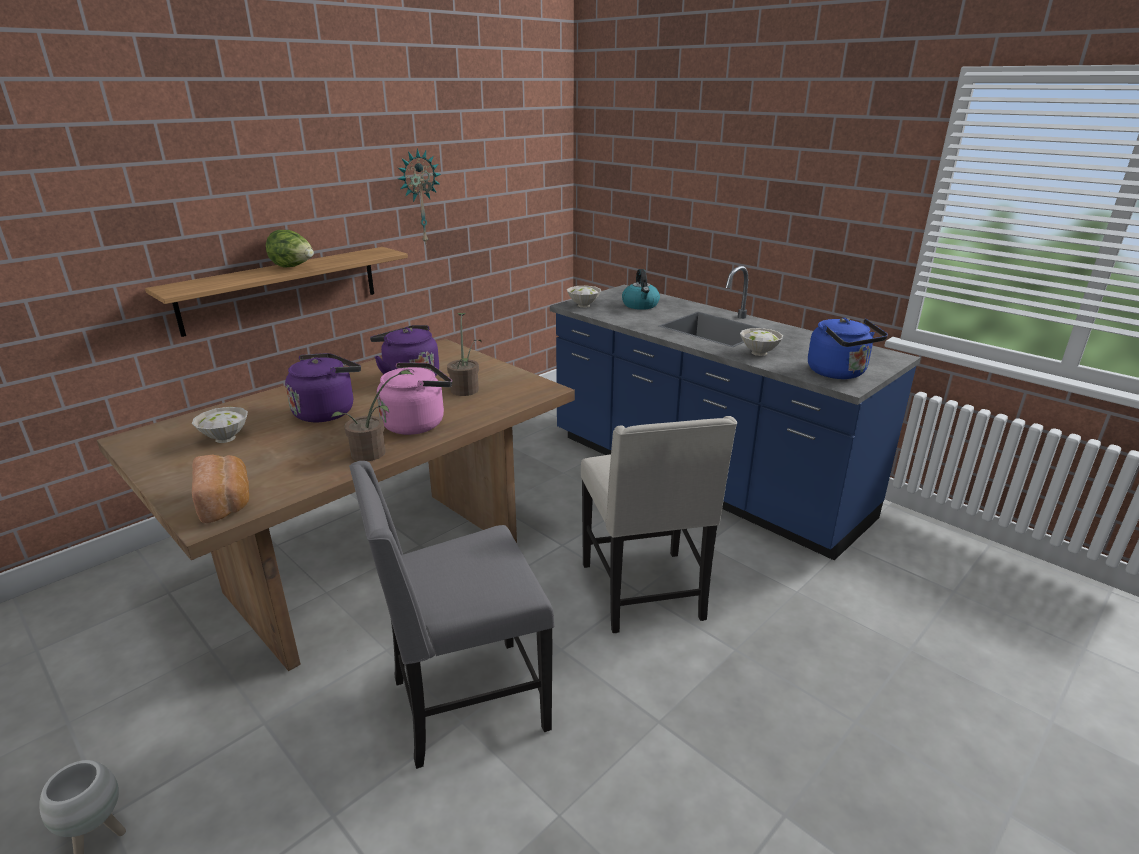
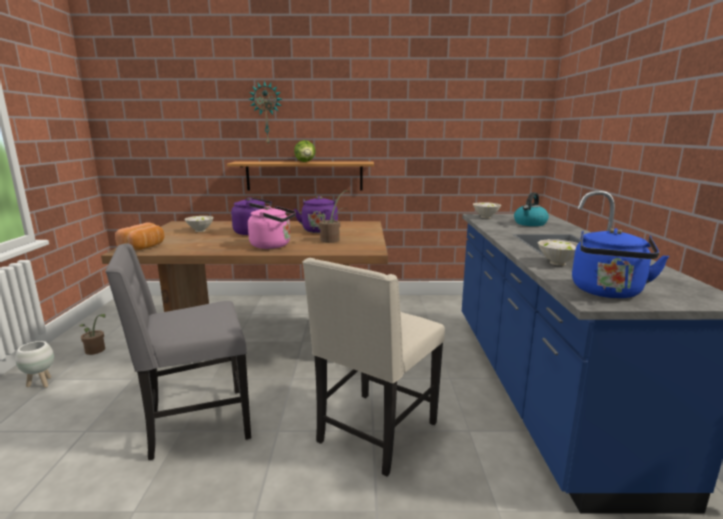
camera: 45 degrees right, 10 degrees down
(374, 453) = (227, 249): potted plant -> potted plant (96, 351)
(419, 197) = (404, 133): wall clock -> wall clock (266, 113)
(465, 704) = (196, 424): grey chair -> grey chair turned 45 degrees counterclockwise

